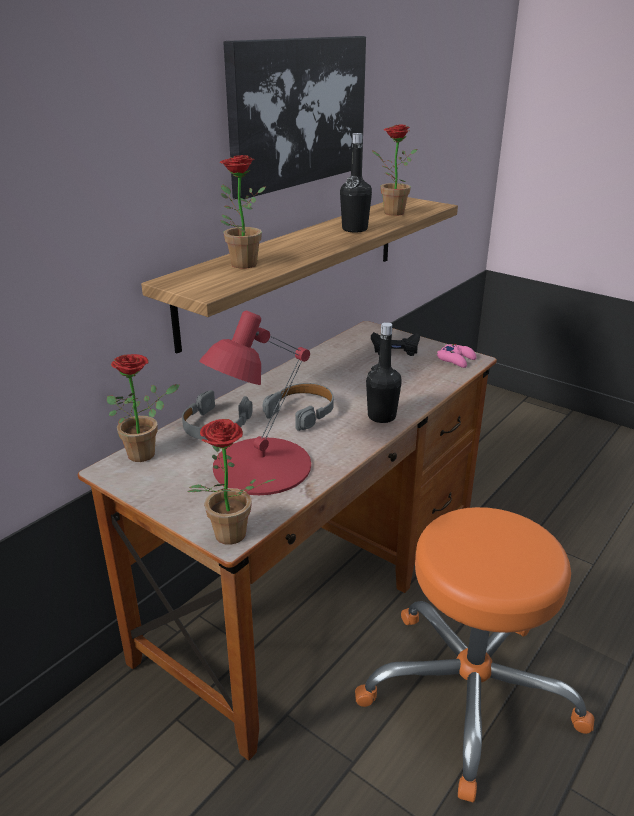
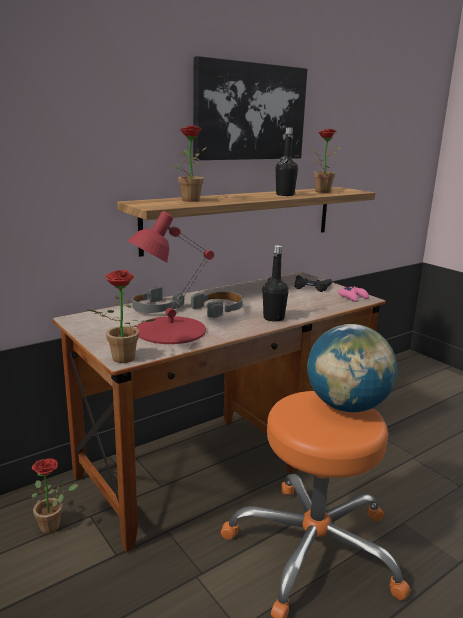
camera: 15 degrees right, 10 degrees down
(147, 452) = (102, 314): potted plant -> potted plant (54, 526)
(507, 528) = (347, 406): none -> globe

